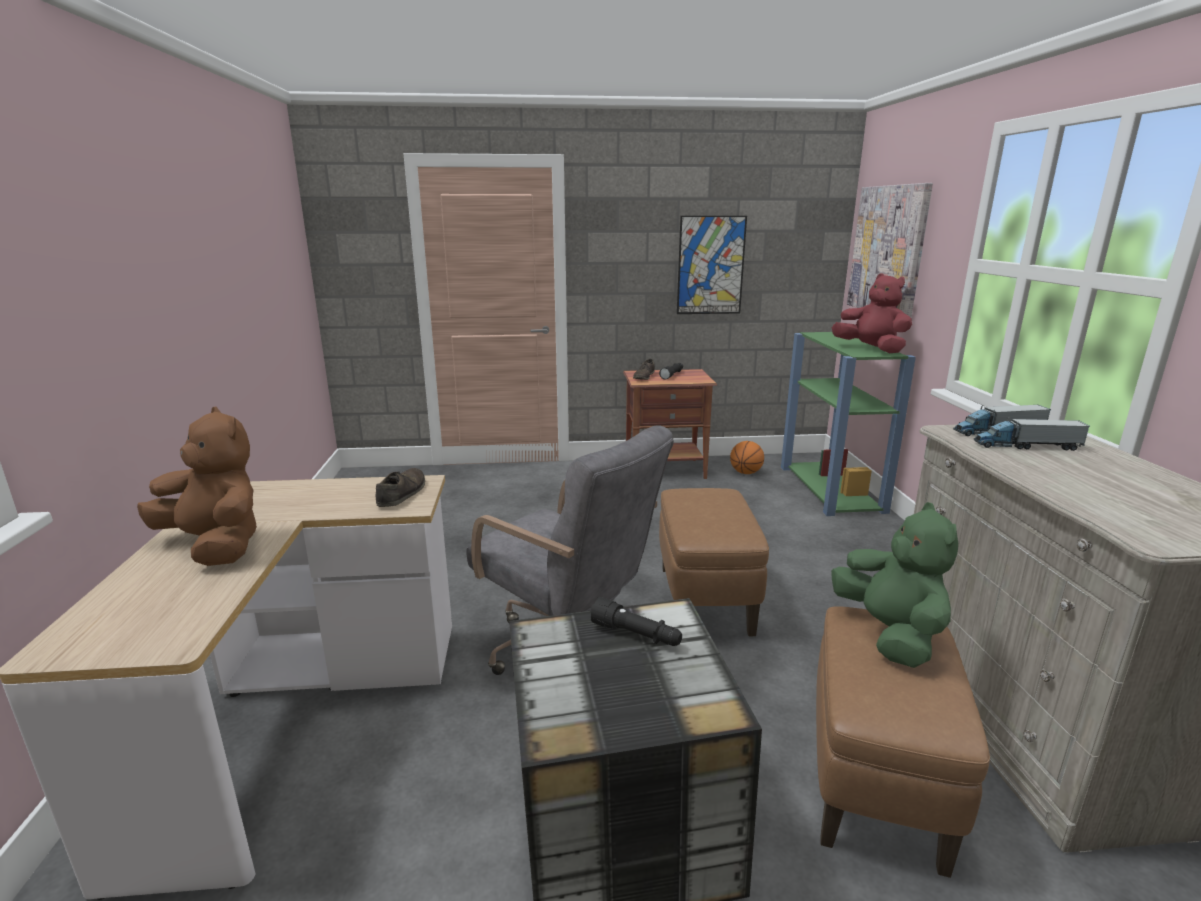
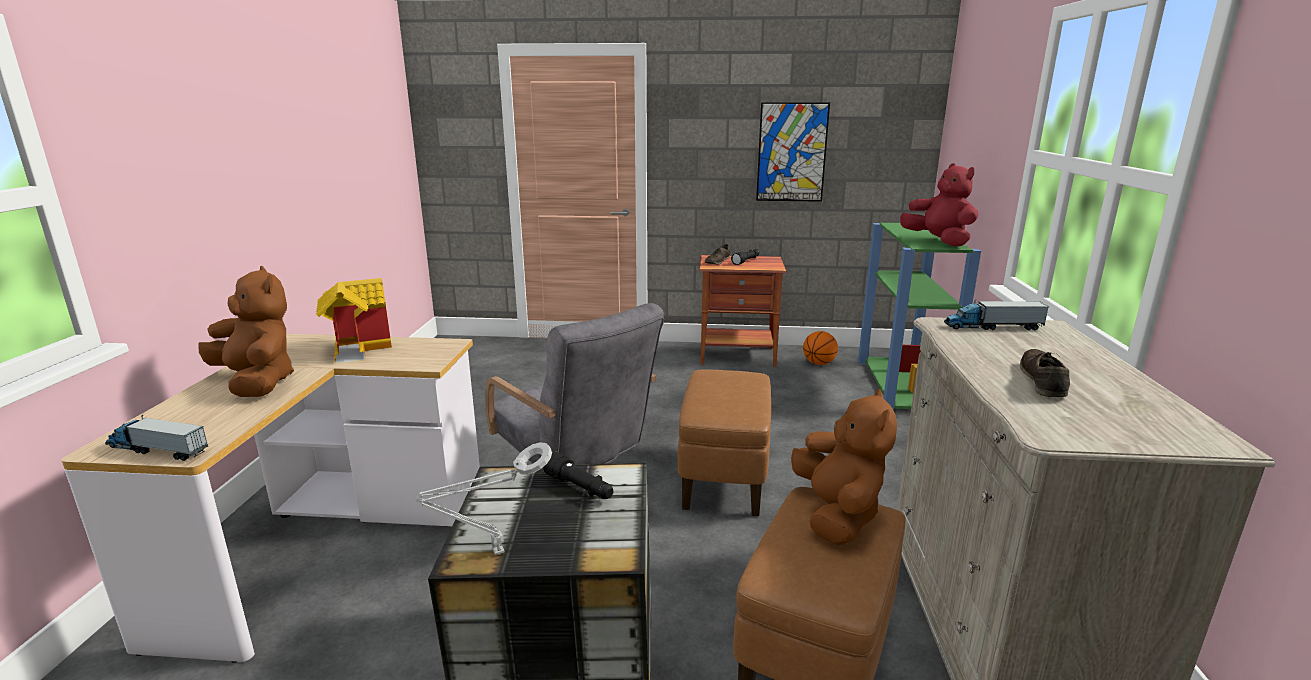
camera: 10 degrees right, 0 degrees up
(319, 495) = (359, 349): none -> toy house
(402, 493) = (426, 352): brown shoe -> brown shoe (1043, 381)
(583, 725) = (494, 553): none -> grey table lamp
(888, 250) = (969, 140): picture -> none
(889, 634) = (837, 514): green plush toy -> brown plush toy
(1026, 446) = (1008, 342): toy truck -> toy truck (157, 450)

